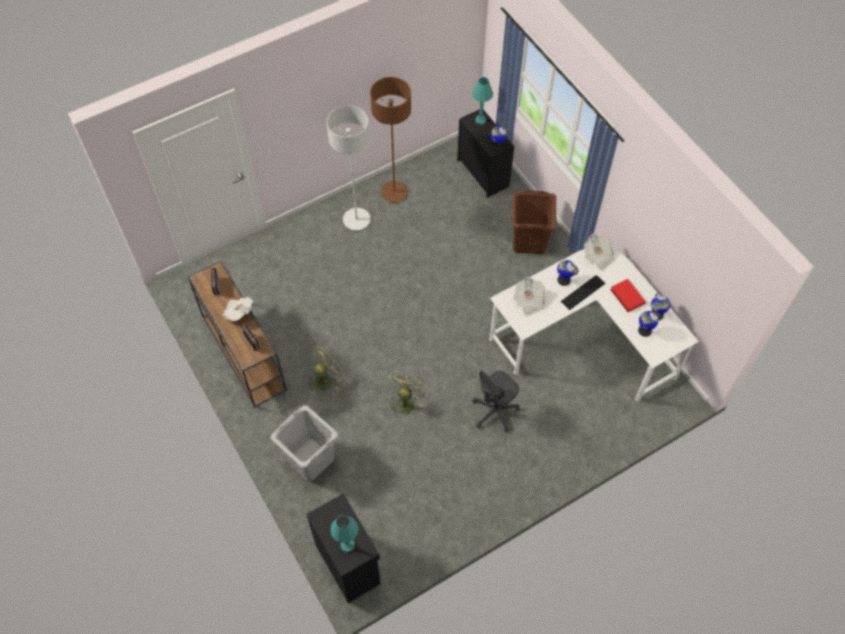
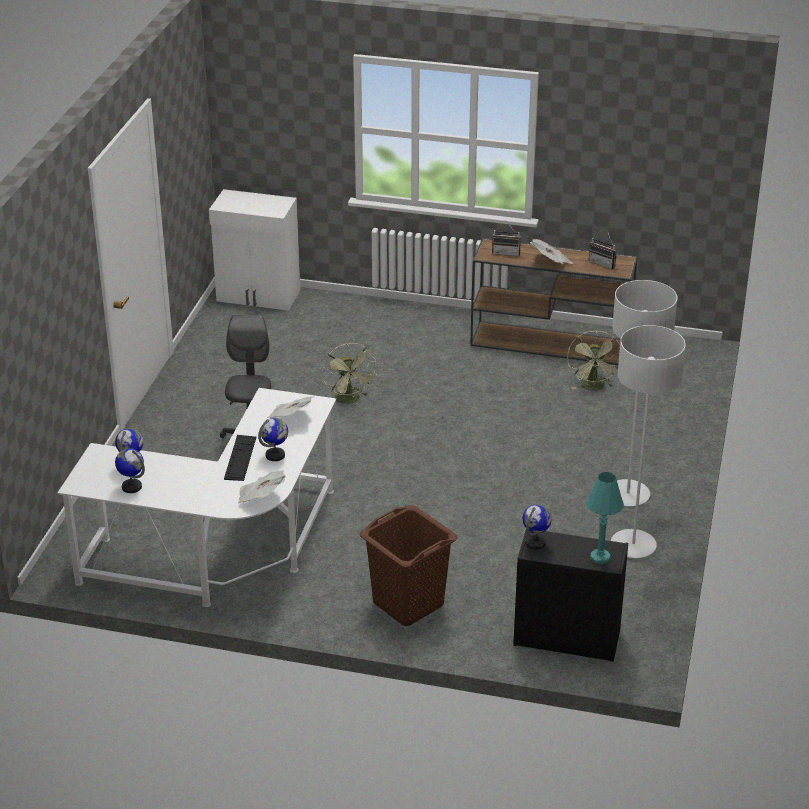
camera: 135 degrees right, 25 degrees down
(310, 459) = (379, 323): grey laundry basket -> none
(326, 379) = (448, 371): green fan -> green fan (593, 387)
(347, 545) = (240, 201): turquoise table lamp -> none
(348, 563) = (258, 296): black cabinet -> white cabinet
(394, 192) = (633, 545): brown floor lamp -> grey floor lamp
(626, 297) = (185, 482): red book -> none

